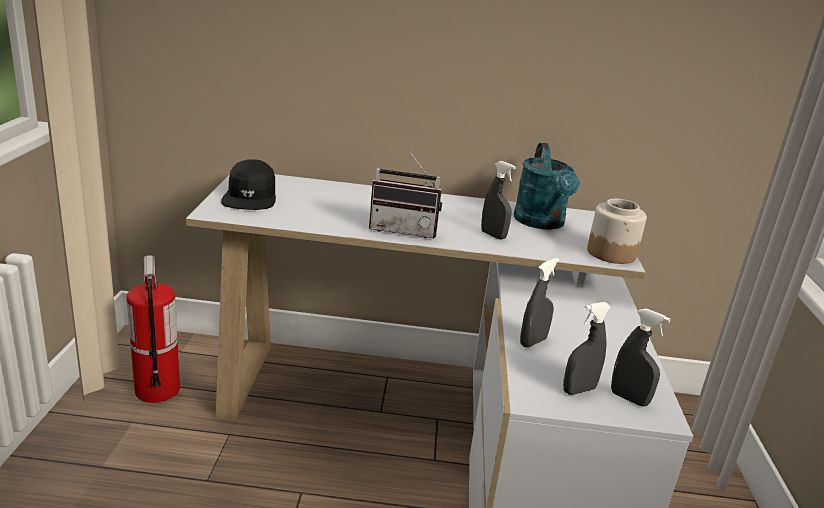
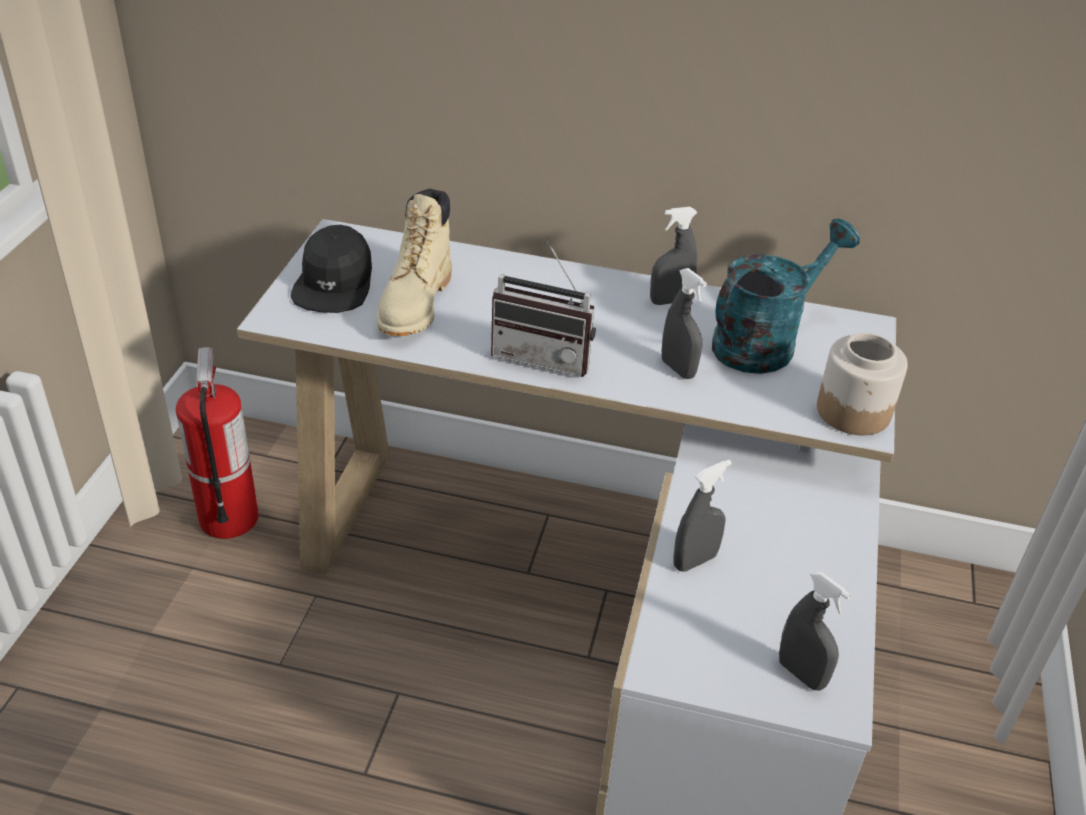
camera: 10 degrees right, 15 degrees up
(309, 207) = (416, 304): none -> beige boot
(541, 223) = (764, 342): turquoise watering can -> turquoise watering can turned 135 degrees counterclockwise
(579, 390) = (733, 654): grey spray bottle -> grey spray bottle (670, 301)

